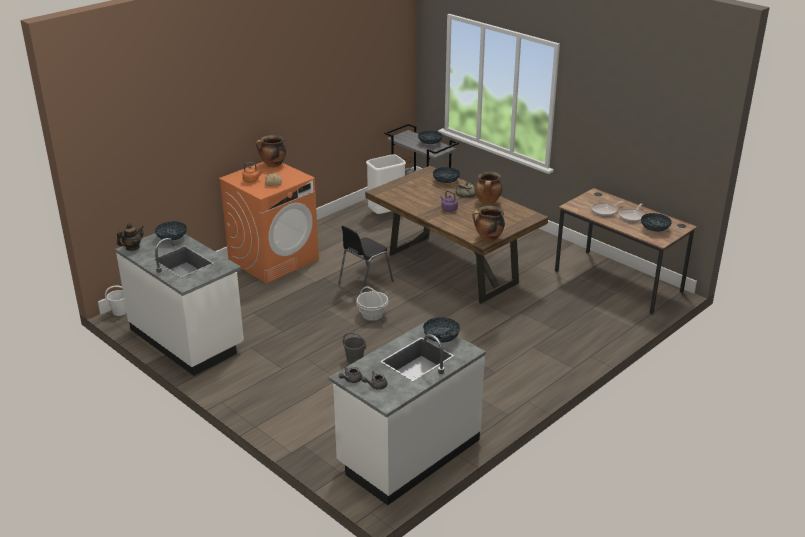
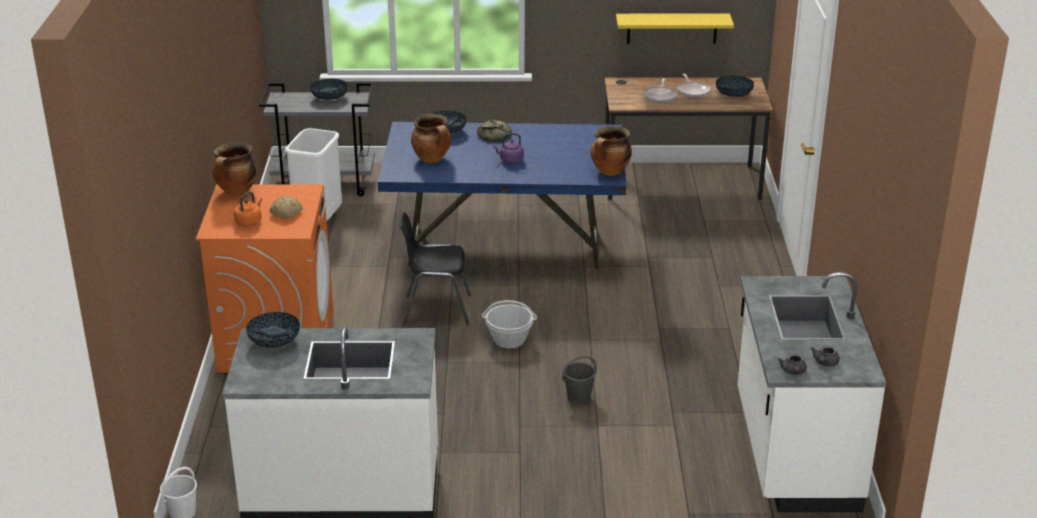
camera: 45 degrees left, 0 degrees up
(132, 248) = (245, 380): teapot -> none
(364, 282) = (436, 310): black chair -> black chair turned 90 degrees clockwise
(441, 338) = (787, 286): bowl -> none
(453, 269) = (506, 247): brown dining table -> blue dining table
(488, 202) = (536, 135): cooking pot -> cooking pot (432, 159)
(641, 167) = (672, 28): none -> yellow shelf

